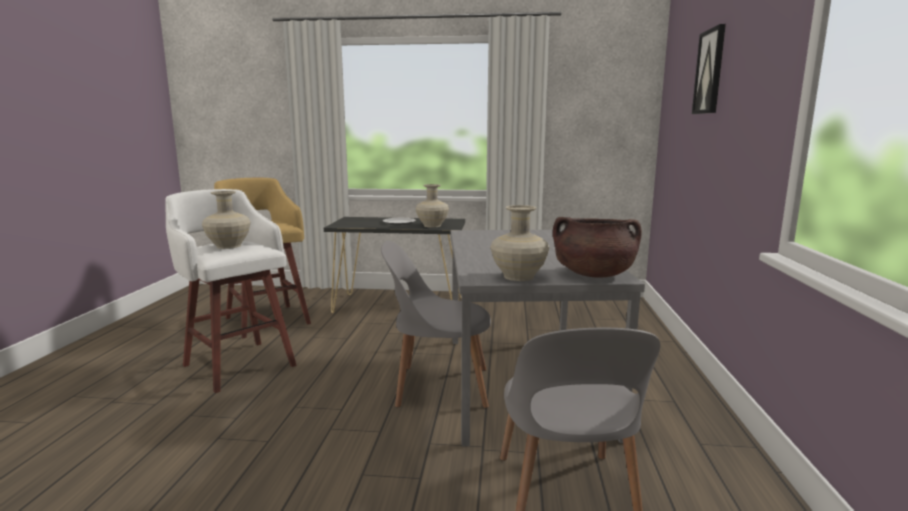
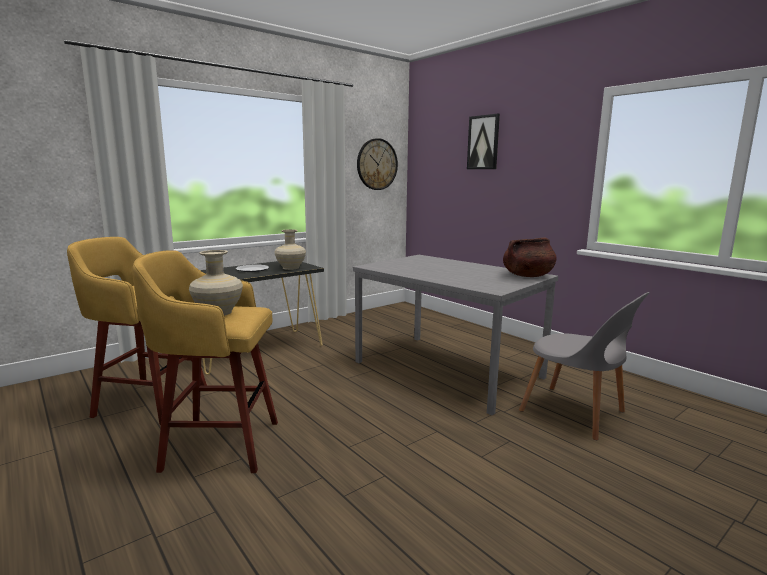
camera: 45 degrees left, 0 degrees up
(238, 364) = (218, 445): white stool -> yellow stool
(438, 386) = (409, 391): grey chair -> none
(518, 277) = (505, 284): beige vase -> none
(604, 111) = (377, 164): none -> wall clock

